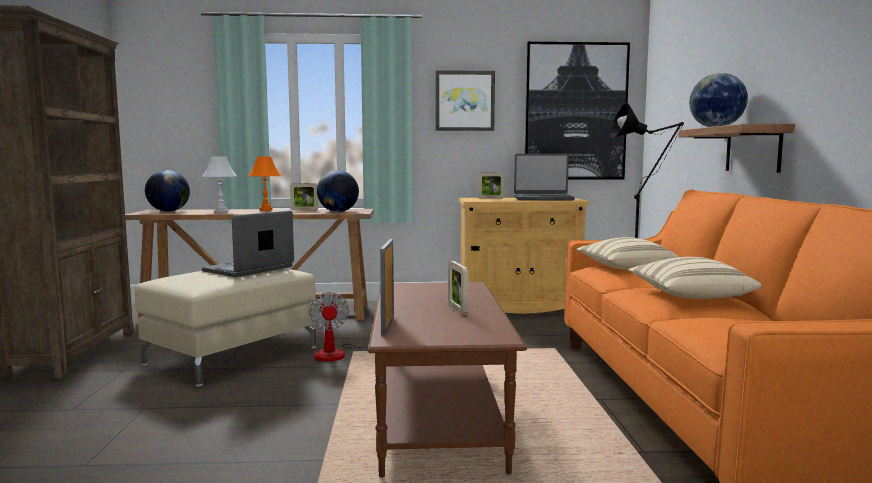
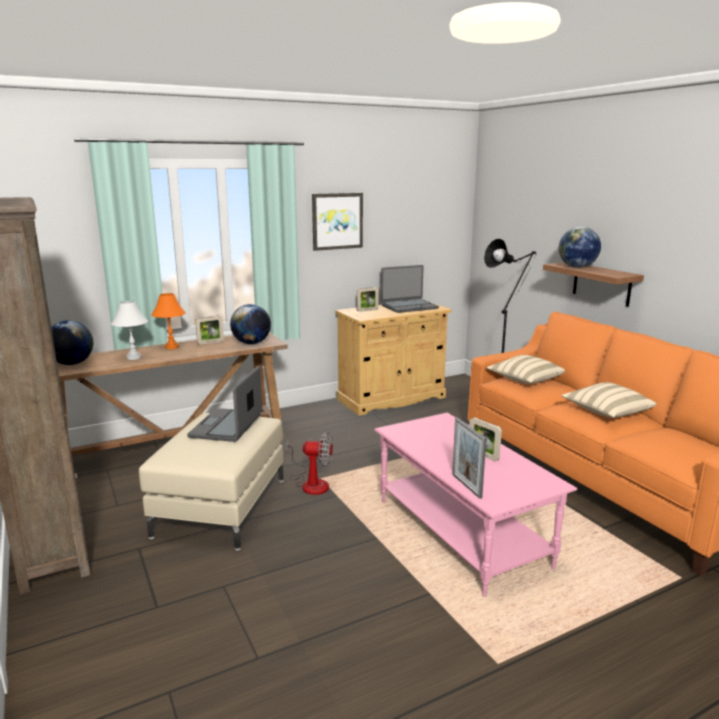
camera: 25 degrees left, 10 degrees up
(338, 353) = (311, 483): fan -> fan turned 45 degrees counterclockwise
(440, 418) = (462, 532): brown coffee table -> pink coffee table
(575, 112) = (424, 226): picture -> none

